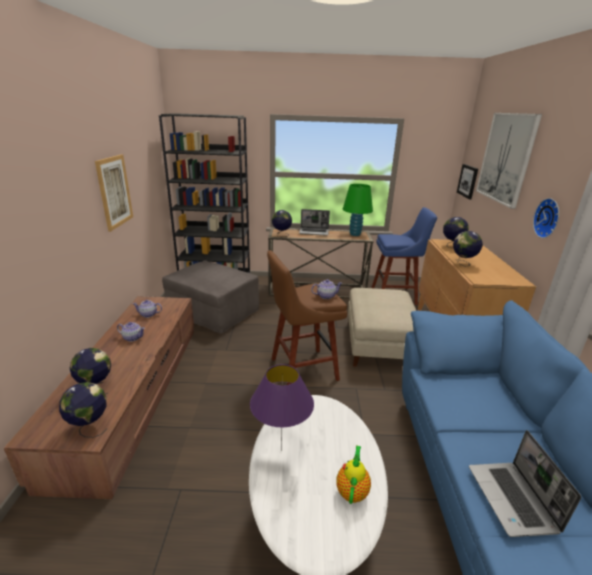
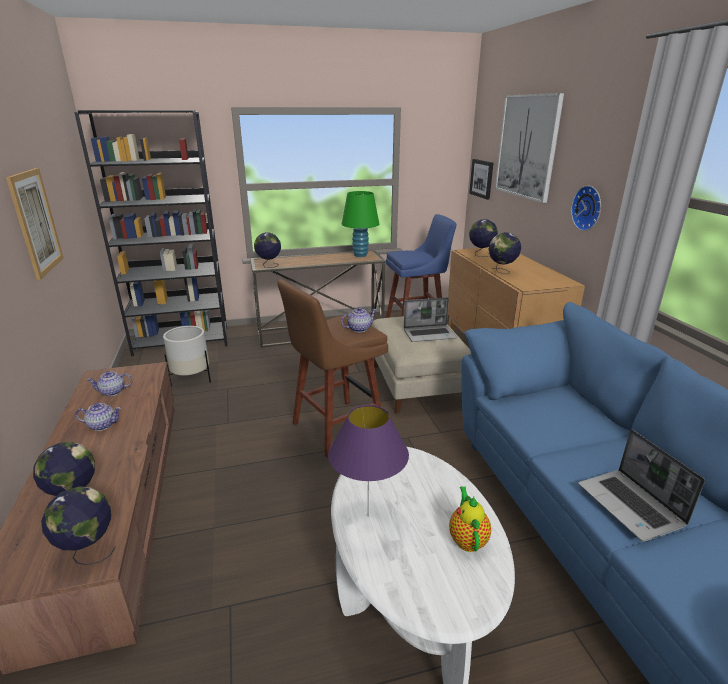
camera: 15 degrees left, 0 degrees up
(212, 312) = (191, 379): grey ottoman -> white planter
(314, 232) = (309, 258): laptop -> laptop (430, 334)

